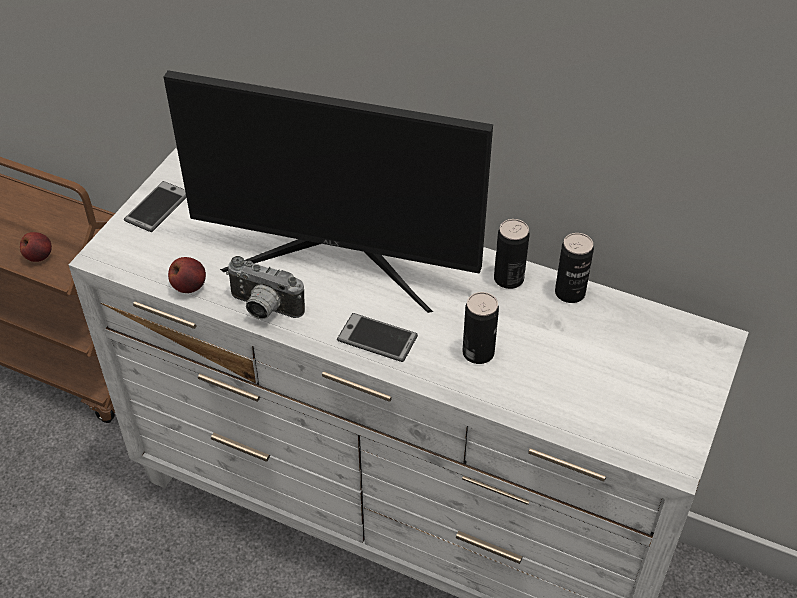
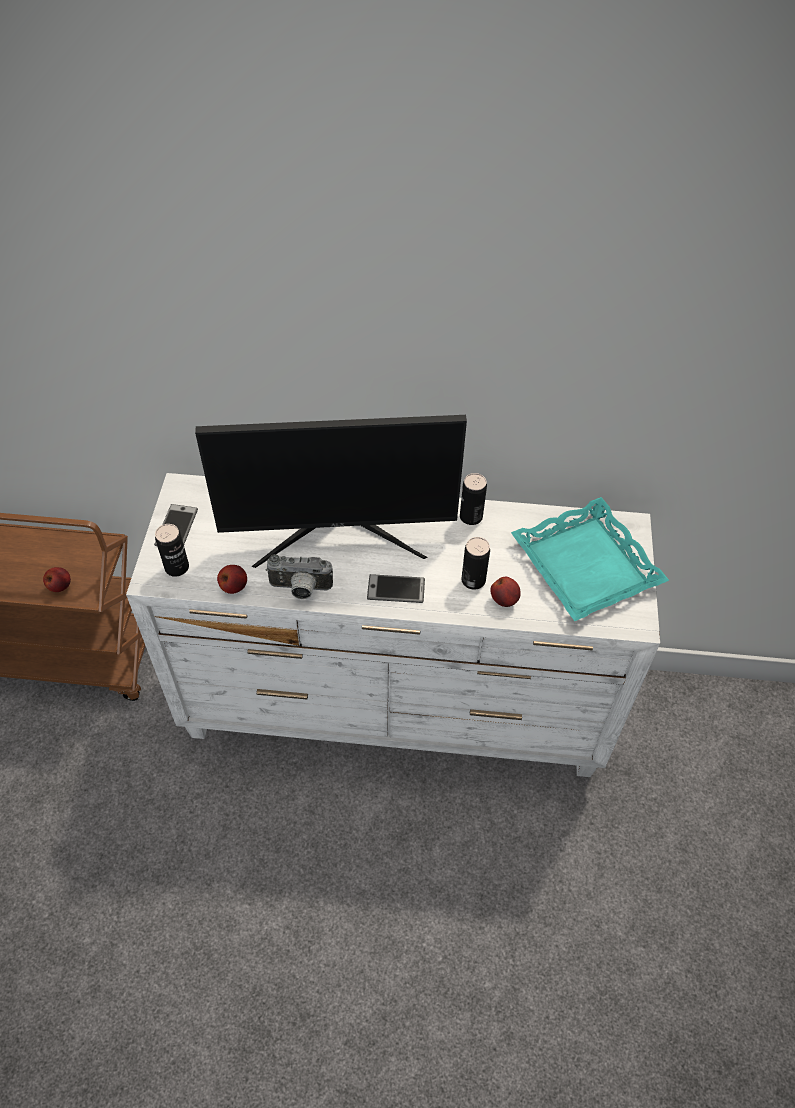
camera: 20 degrees left, 5 degrees up
(507, 386) = (504, 600): none -> apple
(570, 293) = (518, 516): can -> can (177, 567)
(634, 372) = (587, 565): none -> turquoise tray

